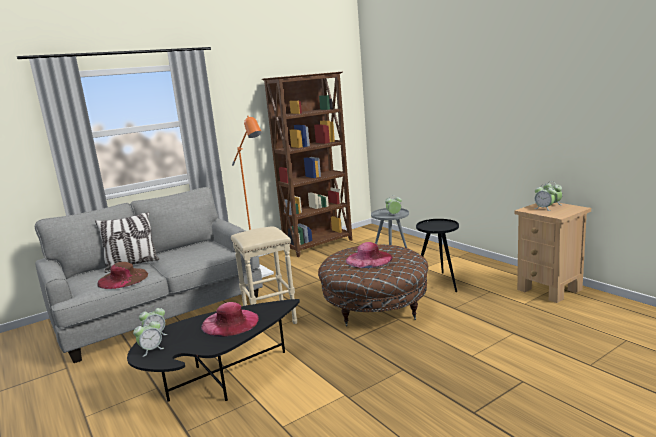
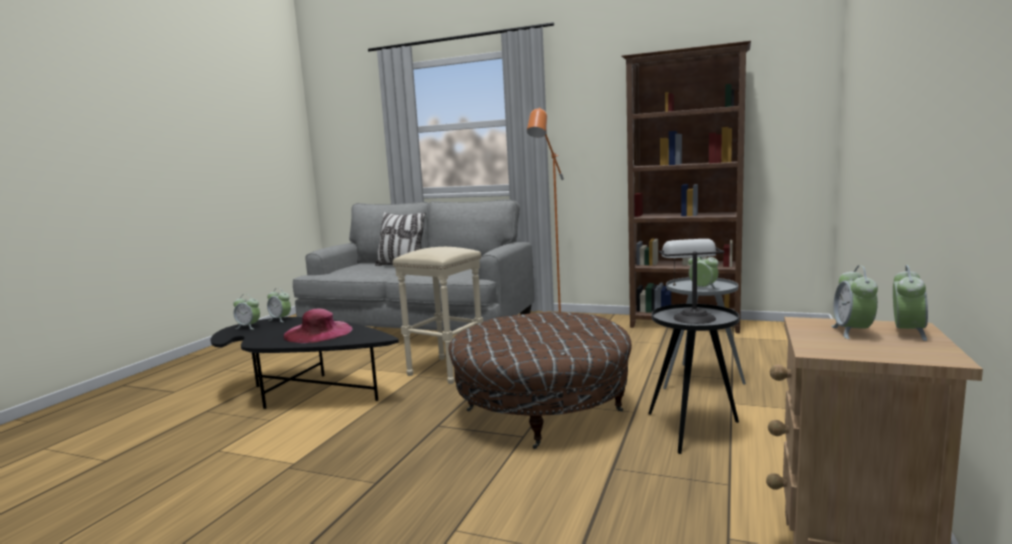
camera: 55 degrees right, 5 degrees down
(123, 278) = (363, 272): brown hat -> none
(369, 259) = (531, 327): pink hat -> none
(433, 226) = (690, 315): none -> table lamp

